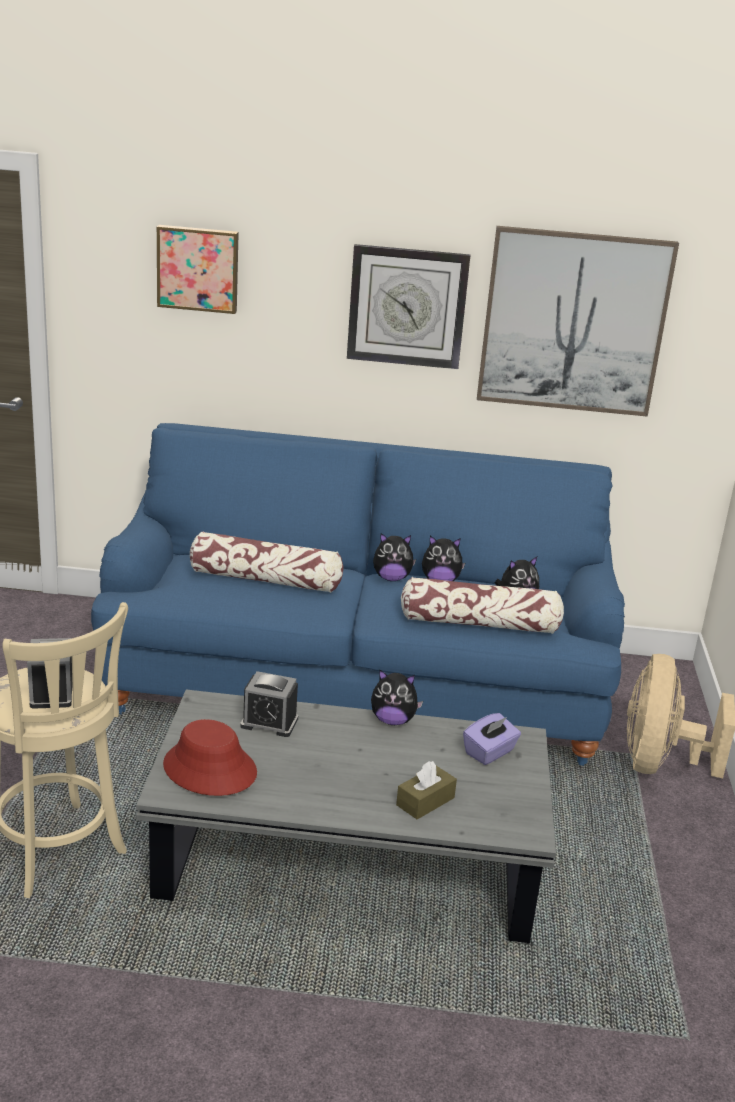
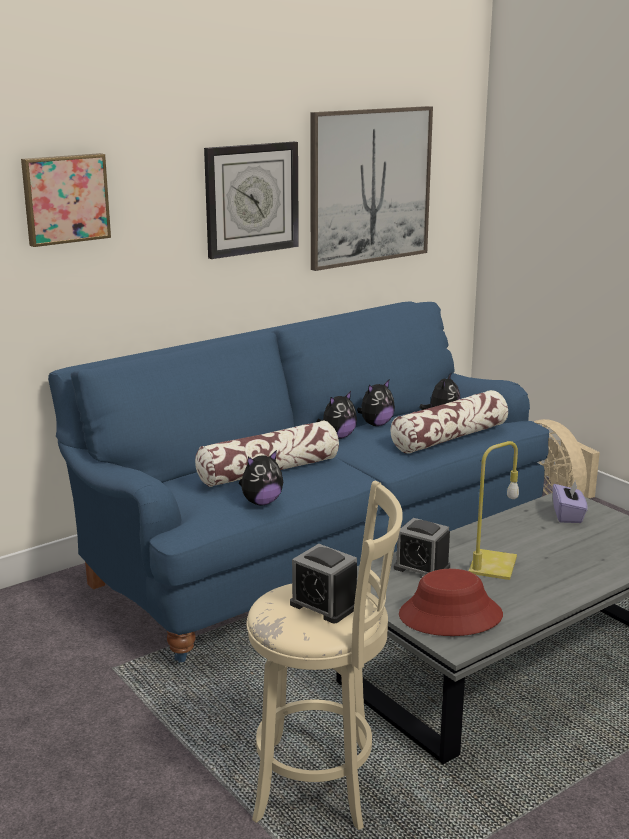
camera: 40 degrees left, 5 degrees down
(269, 722) = (421, 567): alarm clock -> alarm clock turned 60 degrees clockwise
(327, 754) = (493, 565): none -> yellow table lamp
(393, 720) = (485, 526): plush toy -> plush toy (261, 502)
(425, 801) = (596, 559): brown tissue box -> none

